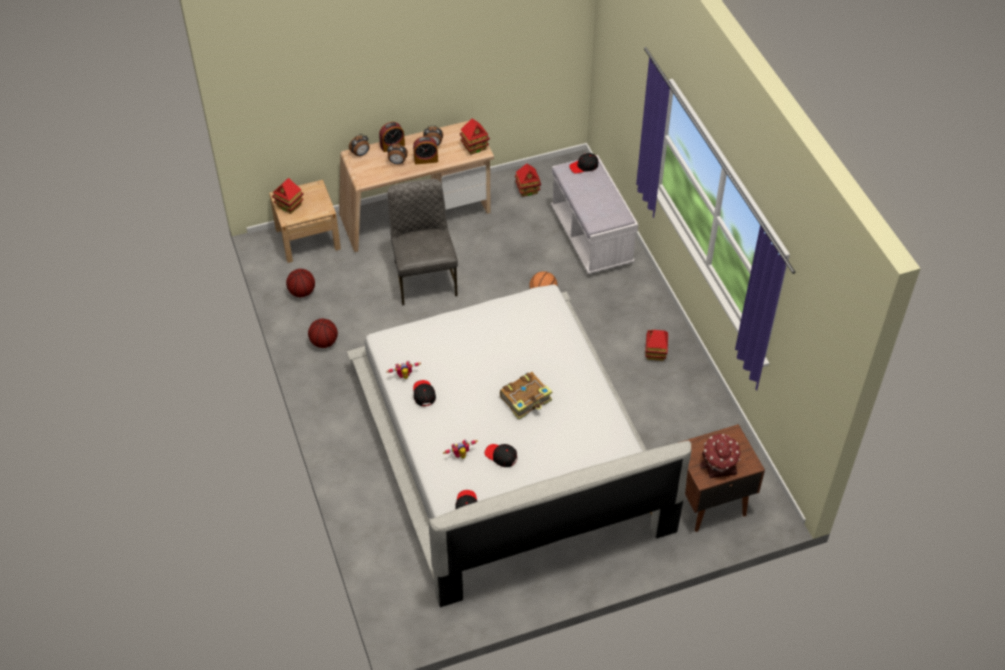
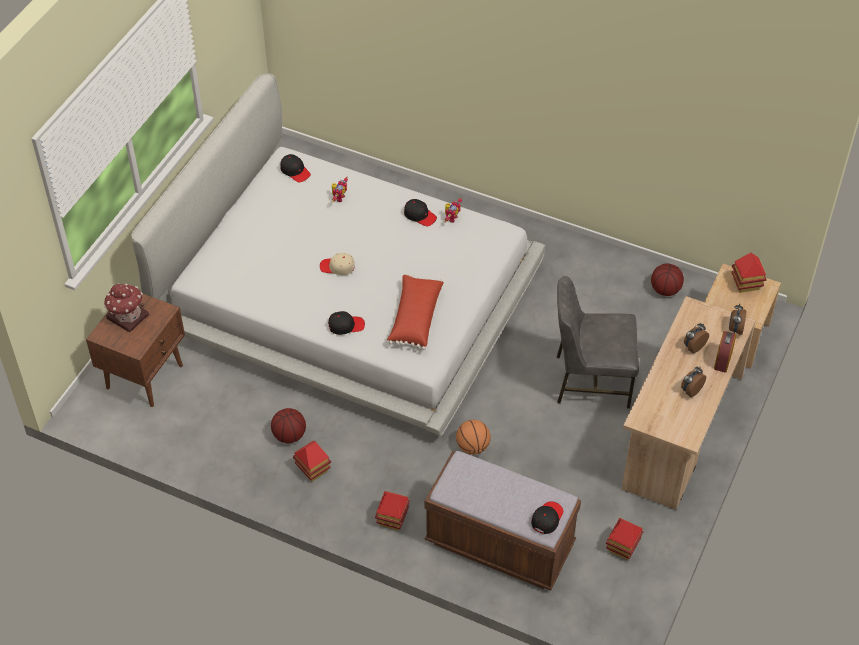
camera: 135 degrees right, 0 degrees up
(324, 342) = (589, 267): basketball -> basketball (289, 435)
(424, 277) = (591, 380): grey chair -> grey chair turned 150 degrees clockwise
(426, 160) = (674, 369): alarm clock -> none
(474, 147) = (652, 419): toy house -> toy house (392, 519)
(501, 456) = (309, 217): black cap -> black cap (346, 325)
(518, 326) = (414, 318): none -> red pillow
(526, 399) = (337, 267): book -> beige cap
(591, 237) = (499, 544): white bench -> brown bench

